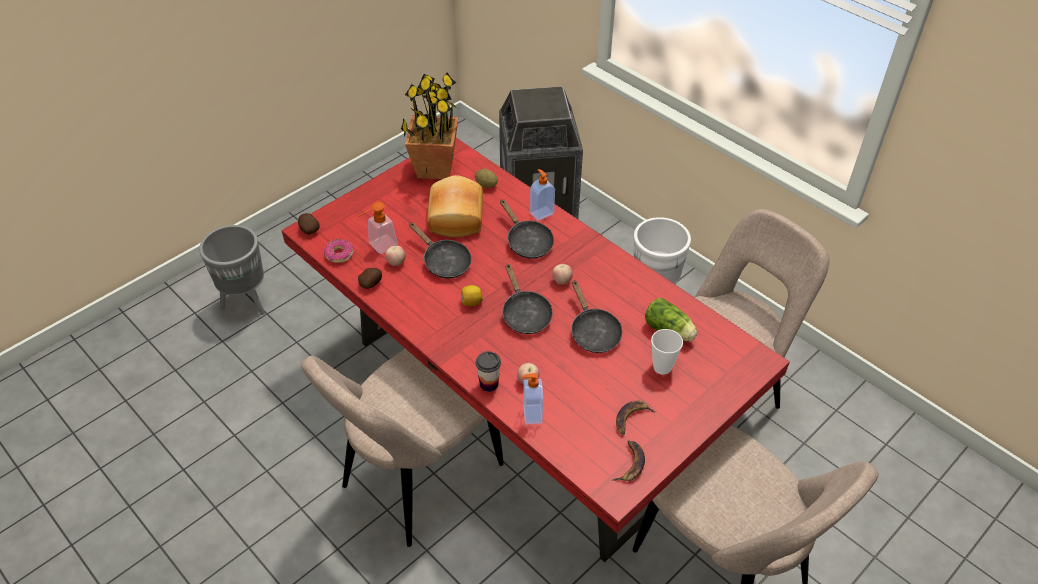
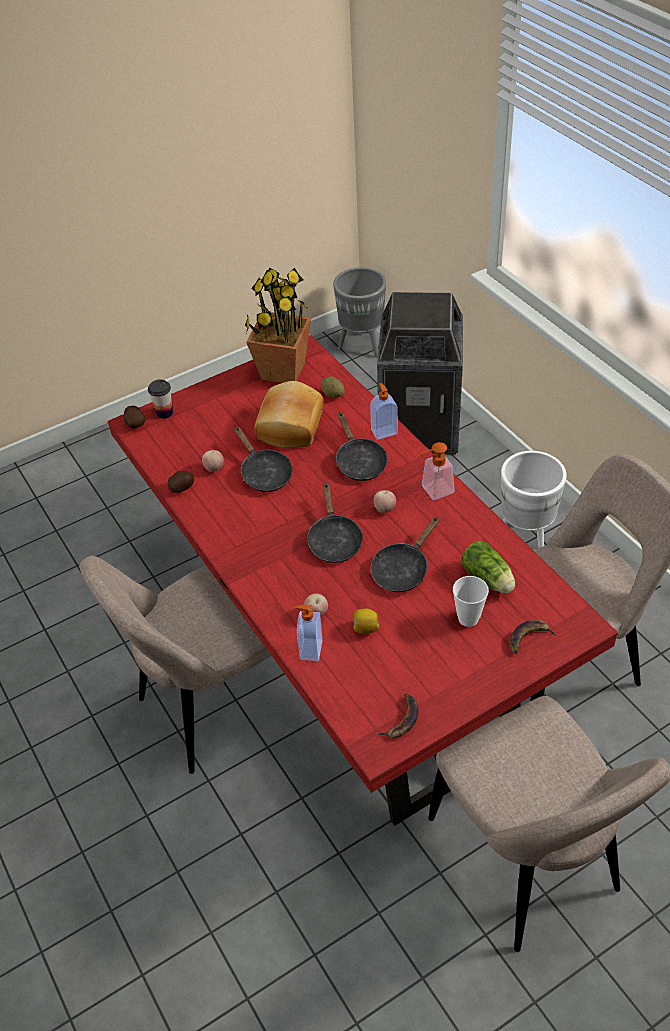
camera: 15 degrees right, 0 degrees up
(247, 302) = (91, 493): grey planter -> grey planter (362, 346)
(339, 254) = (158, 453): donut -> none
(379, 247) = (201, 449): soap dispenser -> soap dispenser (432, 491)
(471, 302) = (281, 520): lemon -> lemon (365, 628)
(489, 384) = (274, 611): cup -> cup (164, 413)
(593, 332) = (403, 569): black frying pan -> black frying pan turned 45 degrees clockwise
(631, 418) = (417, 670): banana -> banana (528, 638)

